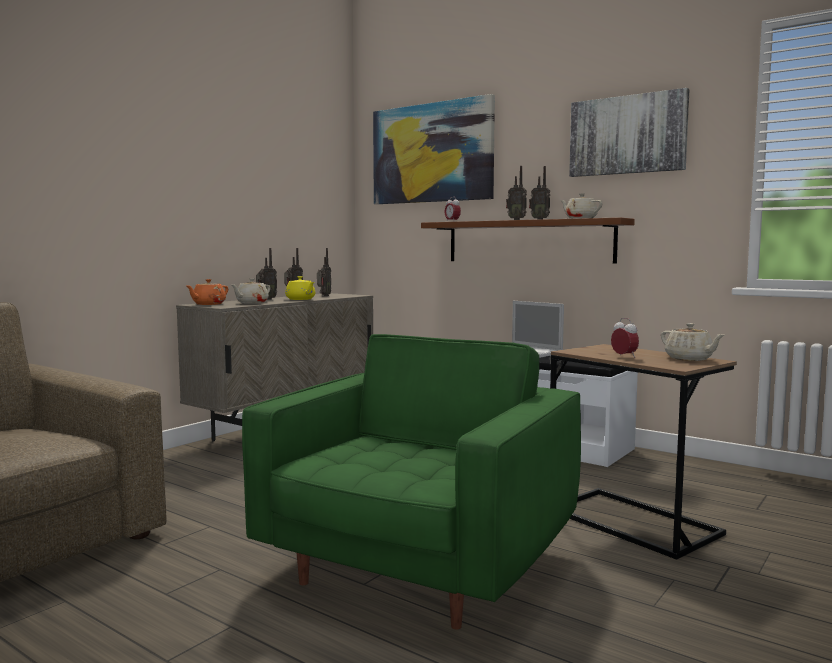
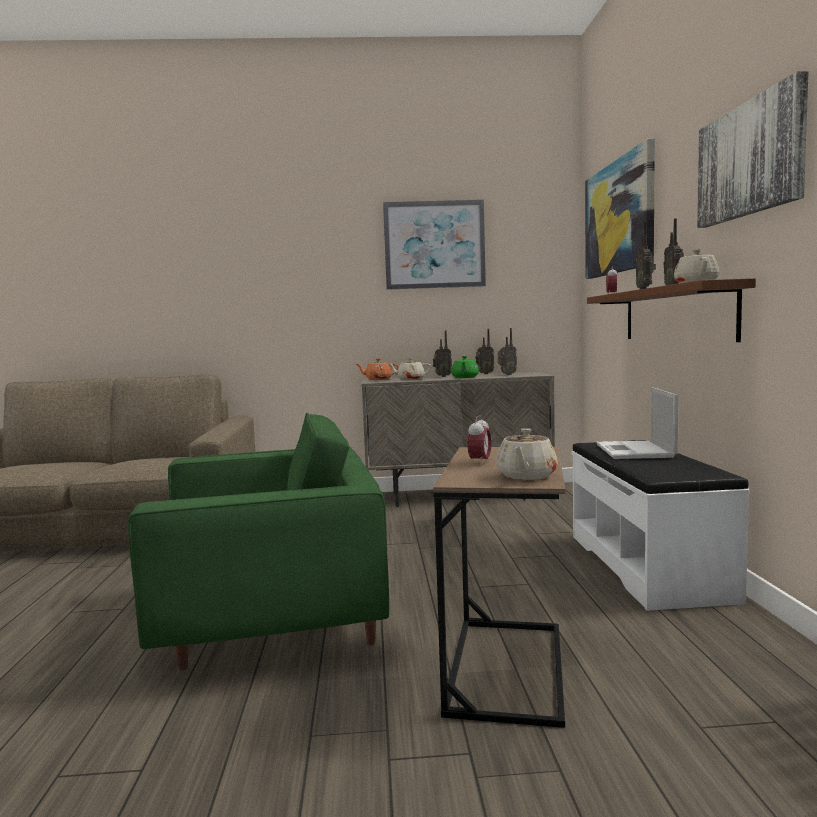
camera: 50 degrees right, 0 degrees up
(242, 151) = (434, 245): none -> picture
(301, 299) = (465, 377): yellow teapot -> green teapot

